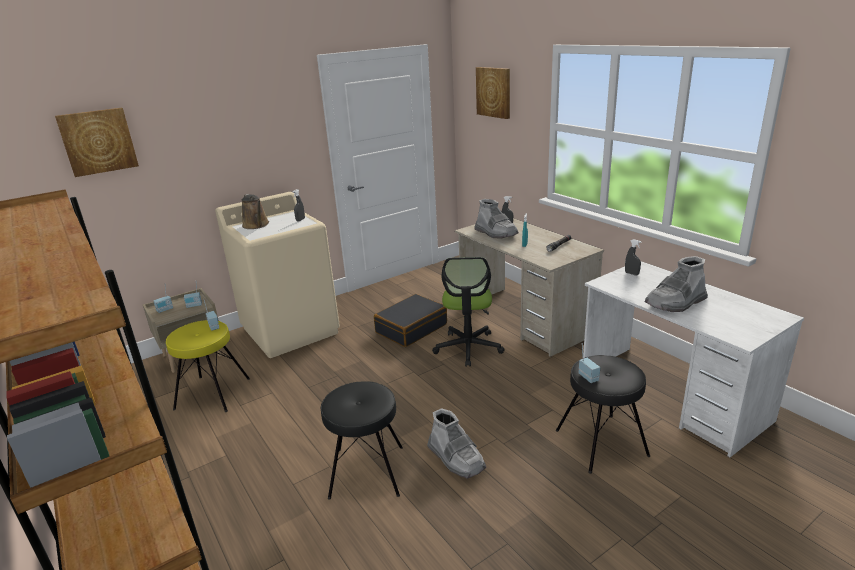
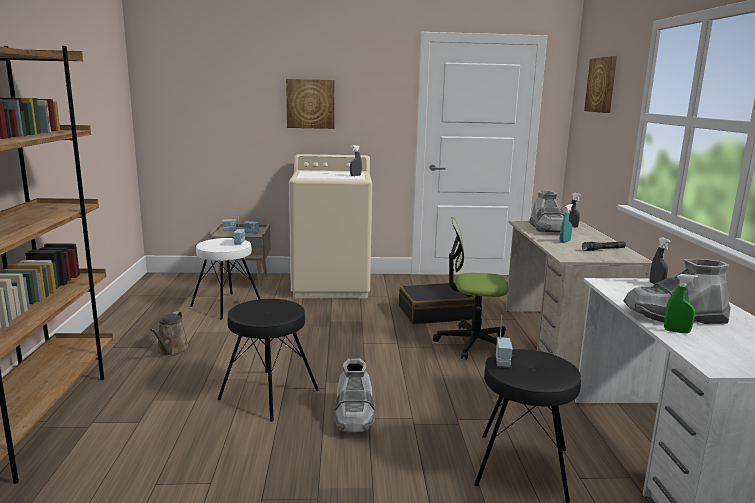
camera: 30 degrees right, 10 degrees down
(98, 141) = (216, 78): picture -> picture (310, 104)
(212, 393) = (226, 305): yellow stool -> white stool
(256, 225) = (317, 173): brown watering can -> brown watering can (171, 351)
(468, 348) = (472, 343): office chair -> office chair turned 60 degrees clockwise
(692, 317) = (676, 331): none -> green spray bottle

